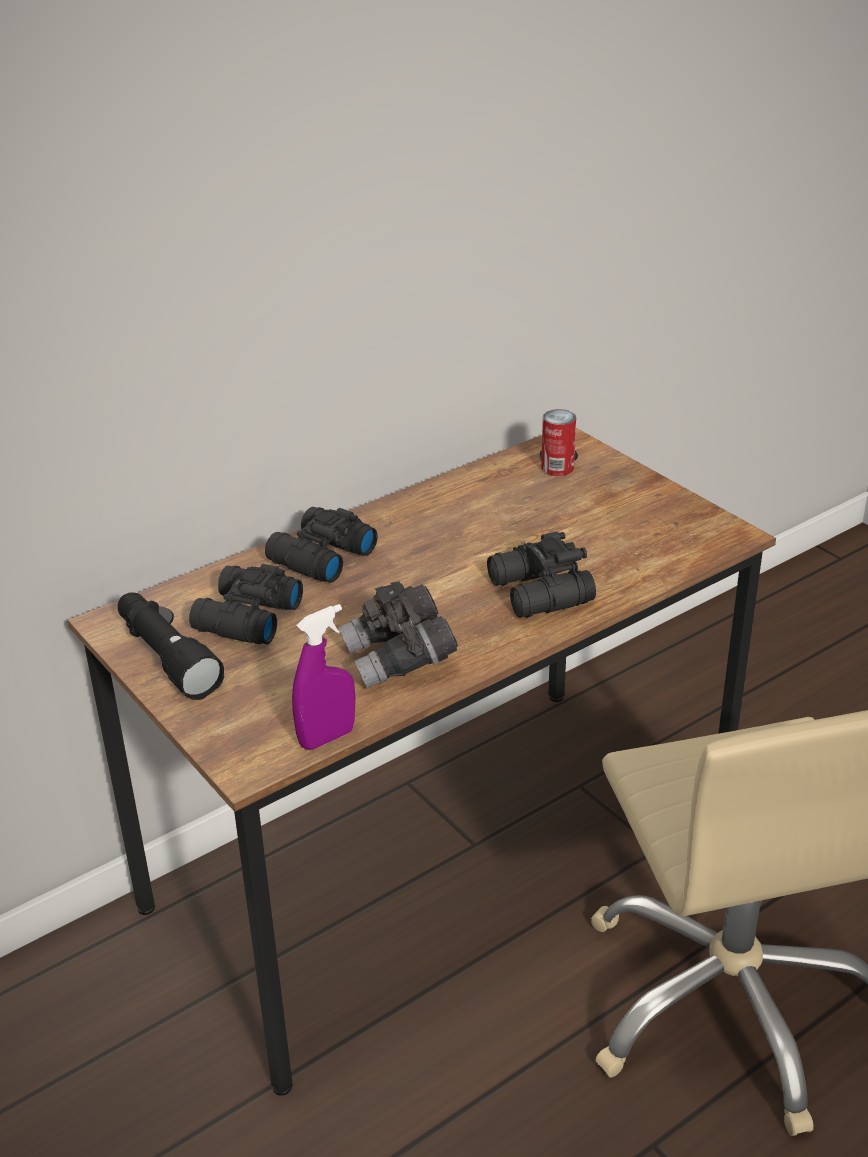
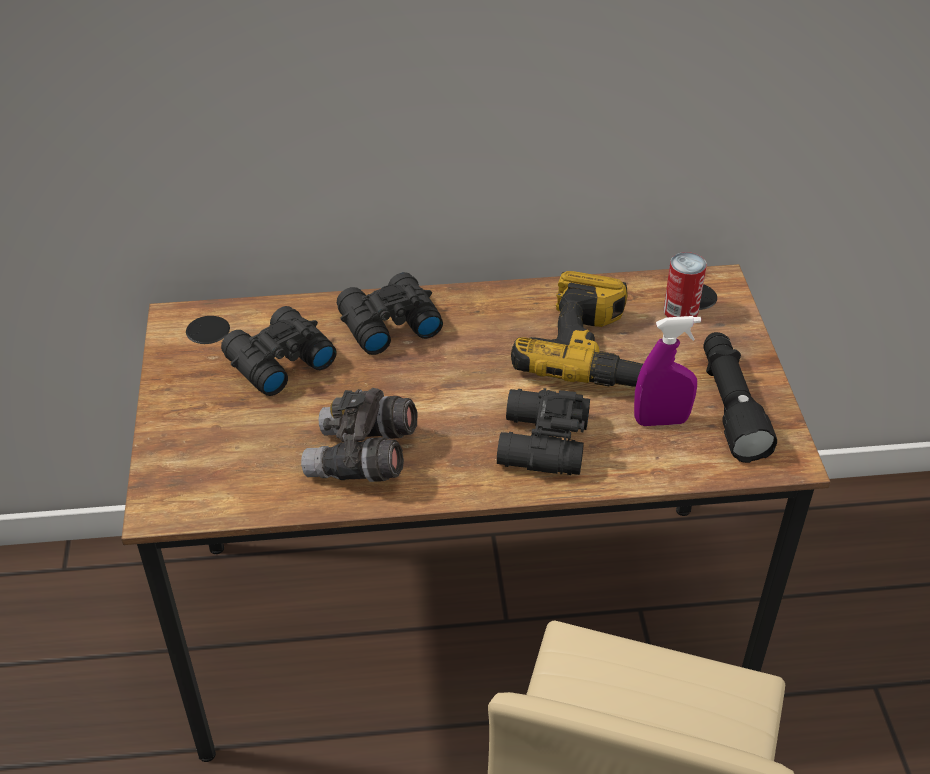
camera: 30 degrees right, 10 degrees up
(166, 657) = (188, 373): black flashlight -> black flashlight (730, 406)
(327, 738) = (240, 511): purple spray bottle -> purple spray bottle (661, 420)
(514, 518) = (590, 351): none -> power drill

